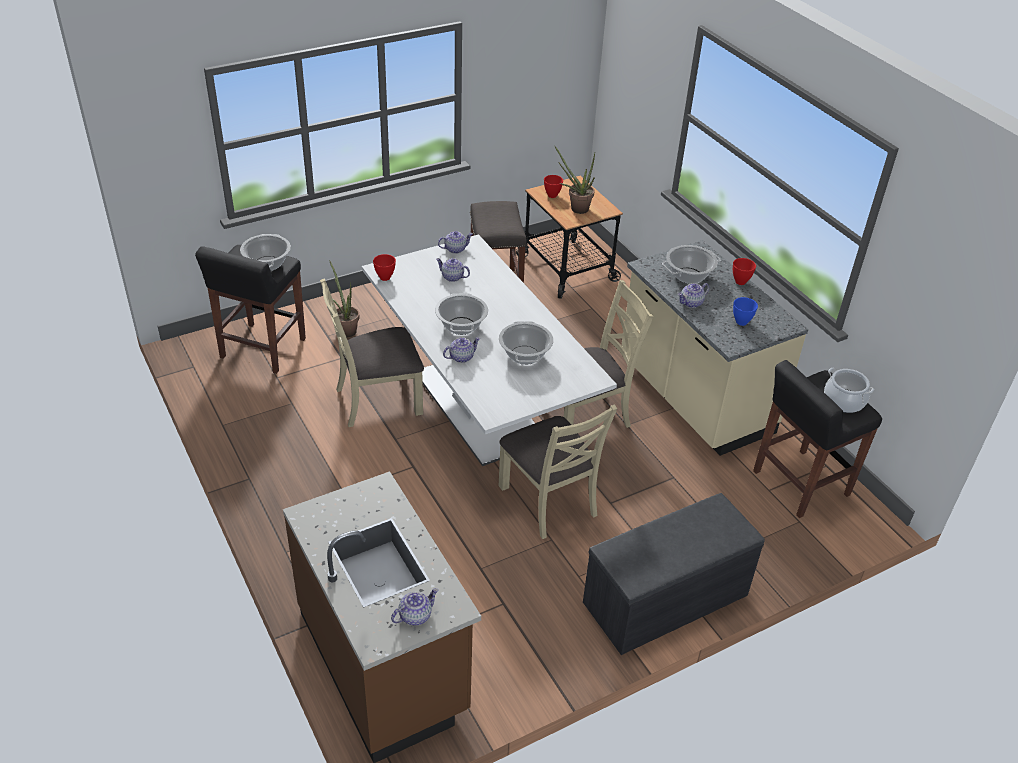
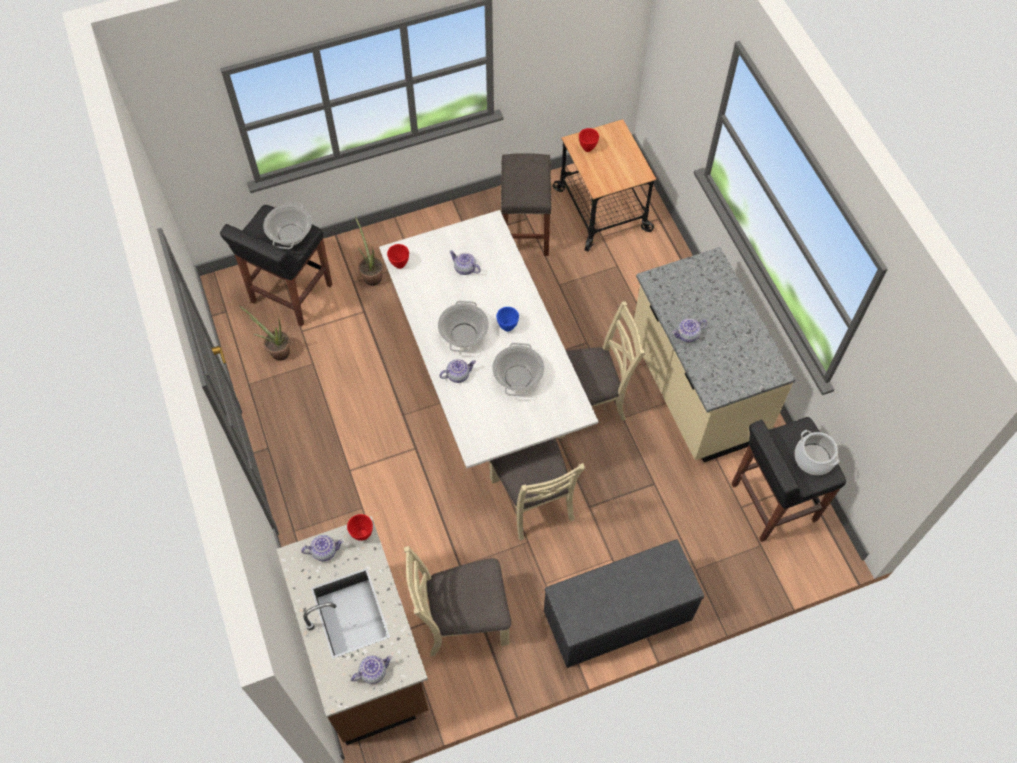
camera: 10 degrees right, 20 degrees up
(377, 400) = (392, 367): beige chair -> beige chair (463, 619)
(455, 249) = (473, 229): teapot -> teapot (324, 551)
(575, 208) = (608, 169): potted plant -> potted plant (276, 351)
(689, 275) = (694, 297): cooking pot -> none
(740, 282) = (744, 310): red bowl -> red bowl (362, 535)
(741, 322) = (730, 365): blue bowl -> blue bowl (507, 327)

